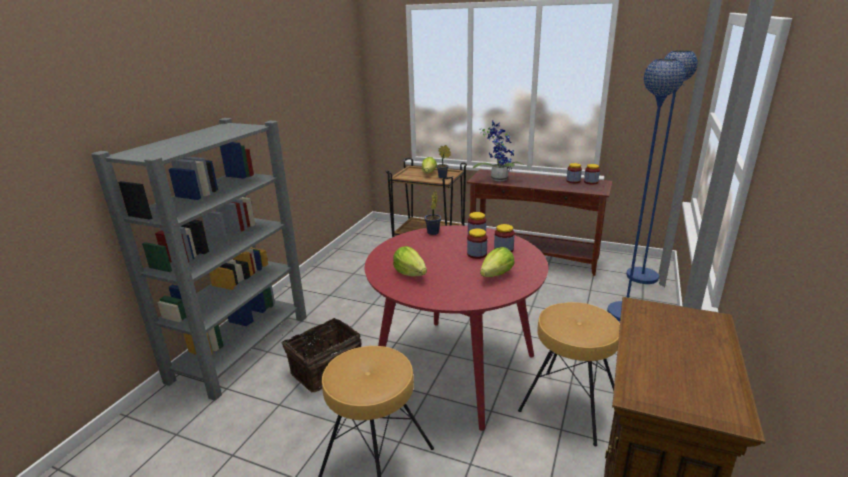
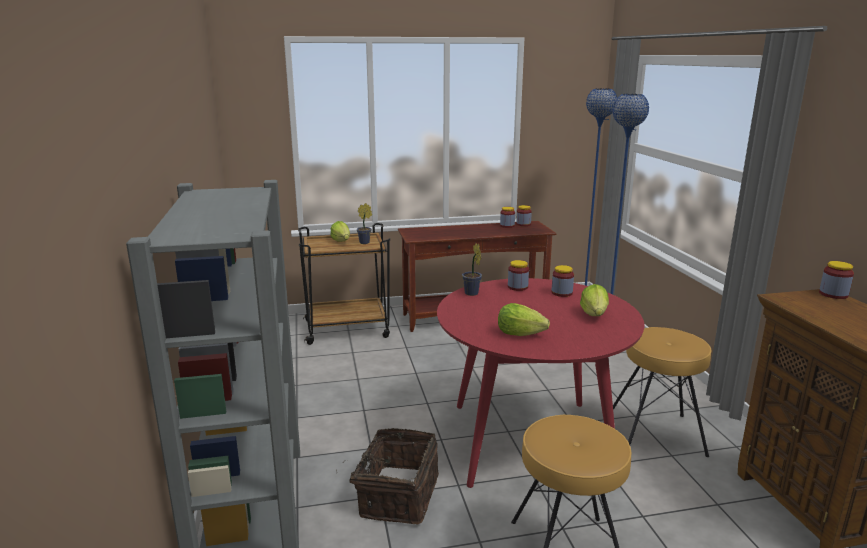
camera: 35 degrees left, 5 degrees down
(477, 254) = (547, 302): jar -> jar (833, 294)
(498, 178) = (433, 234): potted plant -> none

